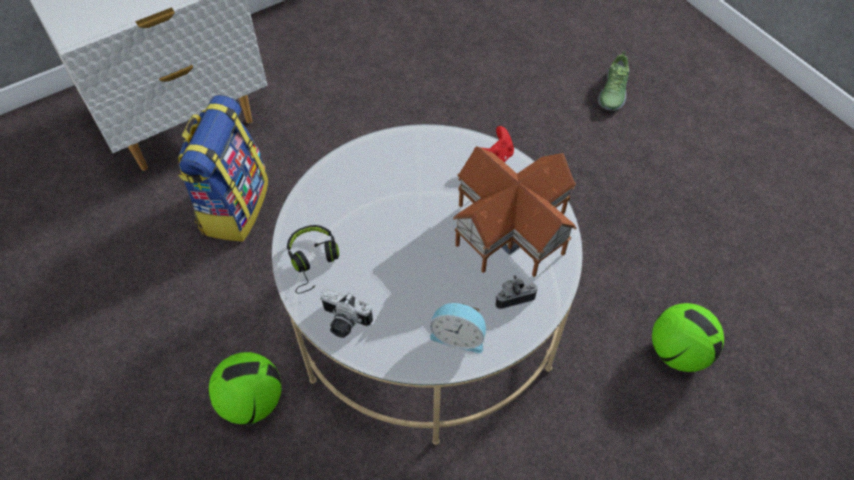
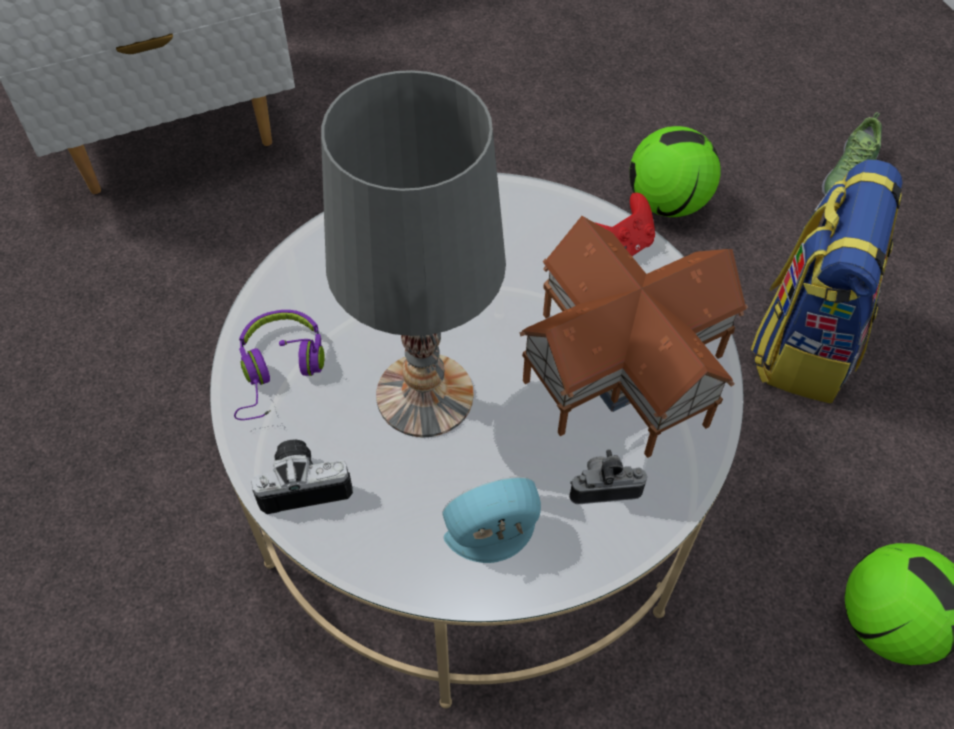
camera: 10 degrees right, 0 degrees up
(234, 206) = (213, 267): backpack -> backpack (804, 341)
(252, 401) = (168, 580): football -> football (667, 202)
(313, 261) = (279, 371): black headphones -> purple headphones
(343, 322) = (304, 482): camera -> camera turned 135 degrees clockwise
(400, 262) = (423, 396): none -> grey table lamp
(458, 335) = (494, 538): alarm clock -> alarm clock turned 135 degrees clockwise

